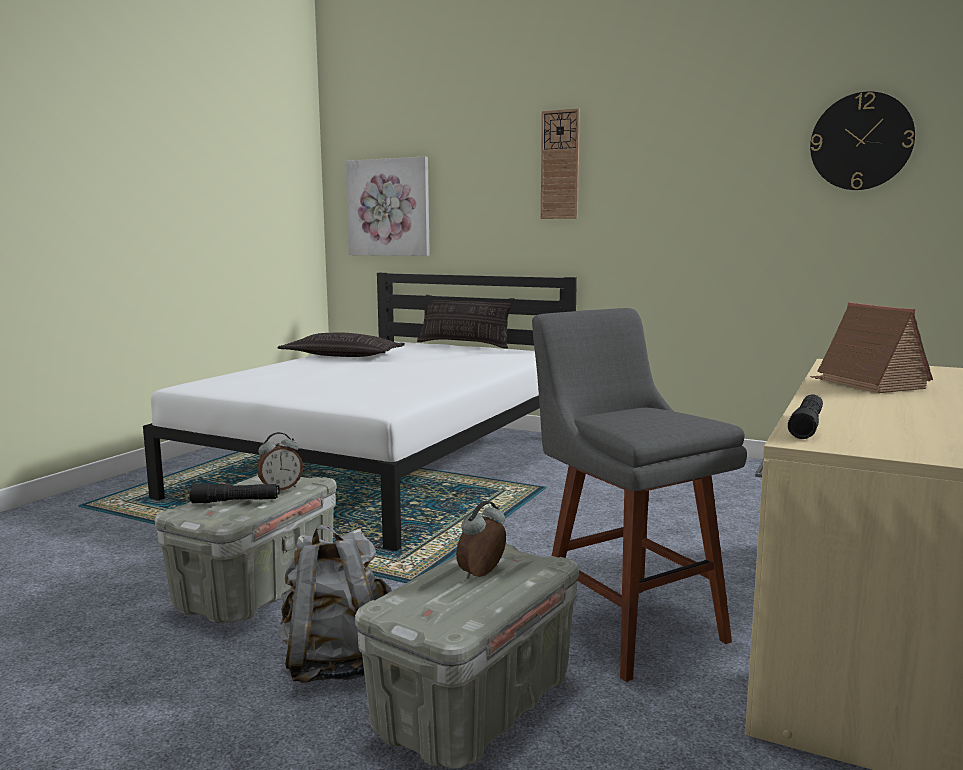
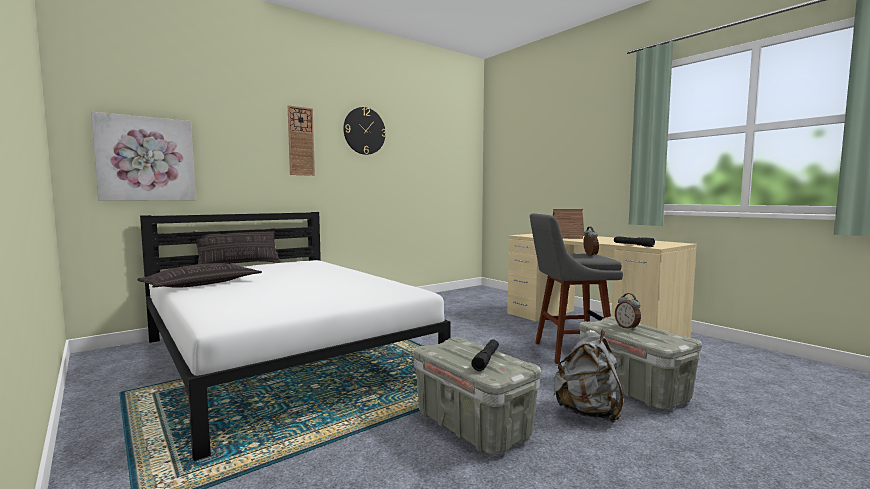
camera: 65 degrees left, 5 degrees down
(280, 488) = (468, 348): alarm clock -> alarm clock (589, 255)
(861, 141) = (437, 148): wall clock -> wall clock (364, 131)

